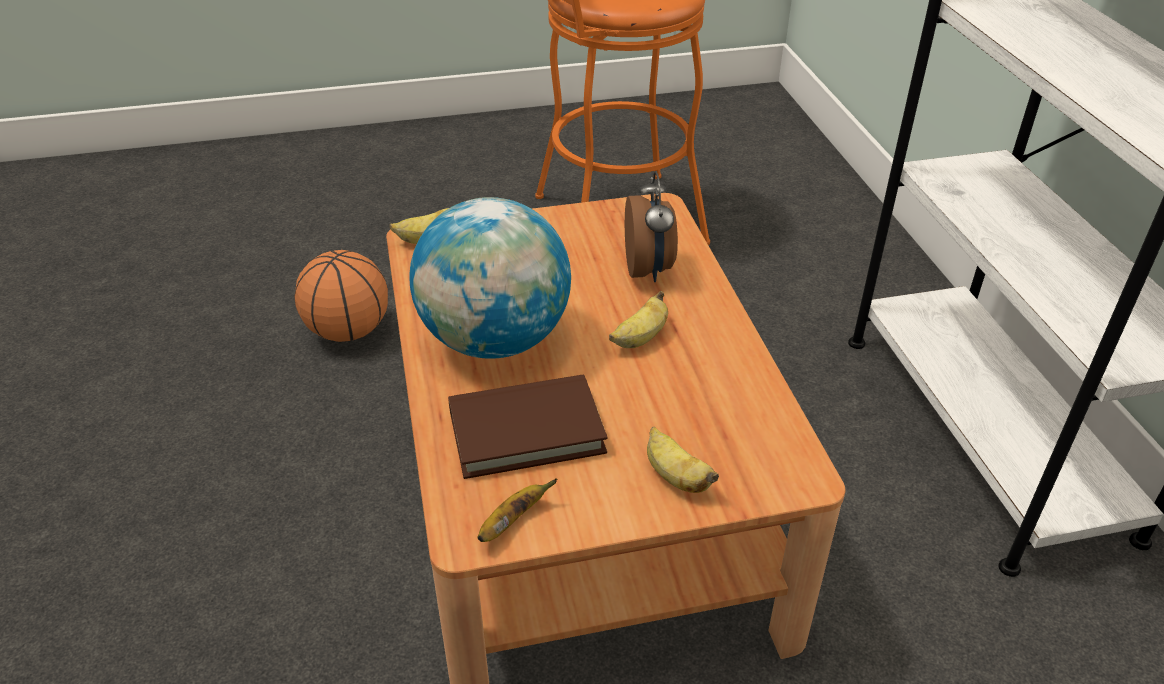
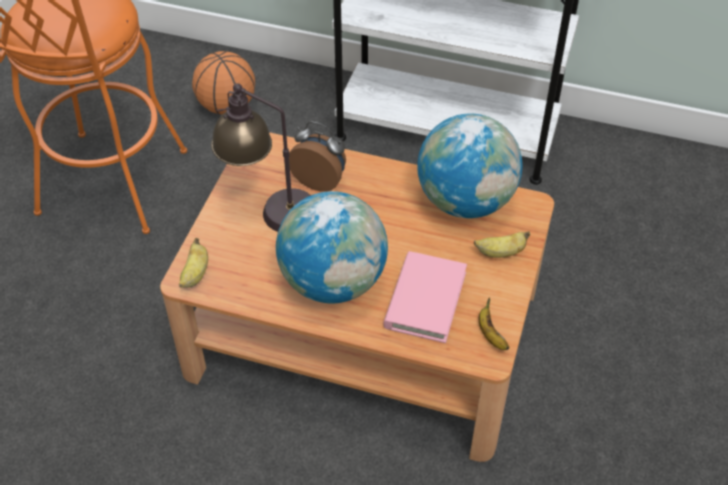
camera: 60 degrees left, 10 degrees up
(348, 331) = (99, 399): basketball -> basketball (227, 106)
(526, 431) = (425, 300): brown book -> pink book
(568, 251) = (269, 208): none -> table lamp
(640, 339) = (382, 215): banana -> none
(740, 405) = (465, 201): none -> globe

